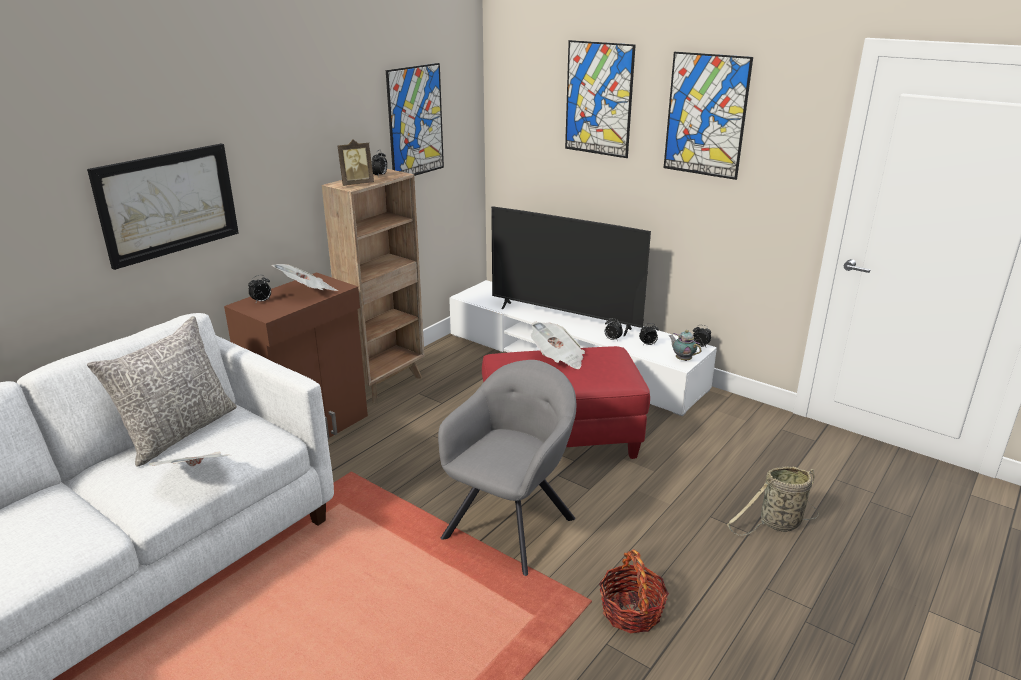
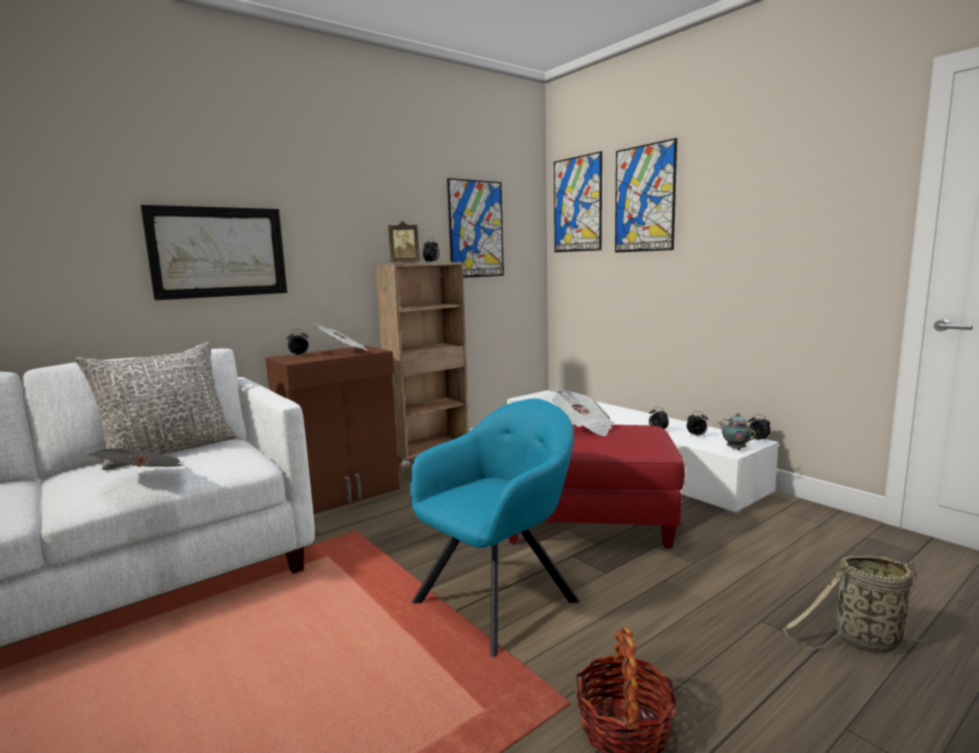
camera: 15 degrees right, 15 degrees down
(511, 525) = (499, 599): grey armchair -> turquoise armchair
(564, 318) = (612, 415): television -> none
(706, 115) = (751, 189): picture -> picture (577, 204)

